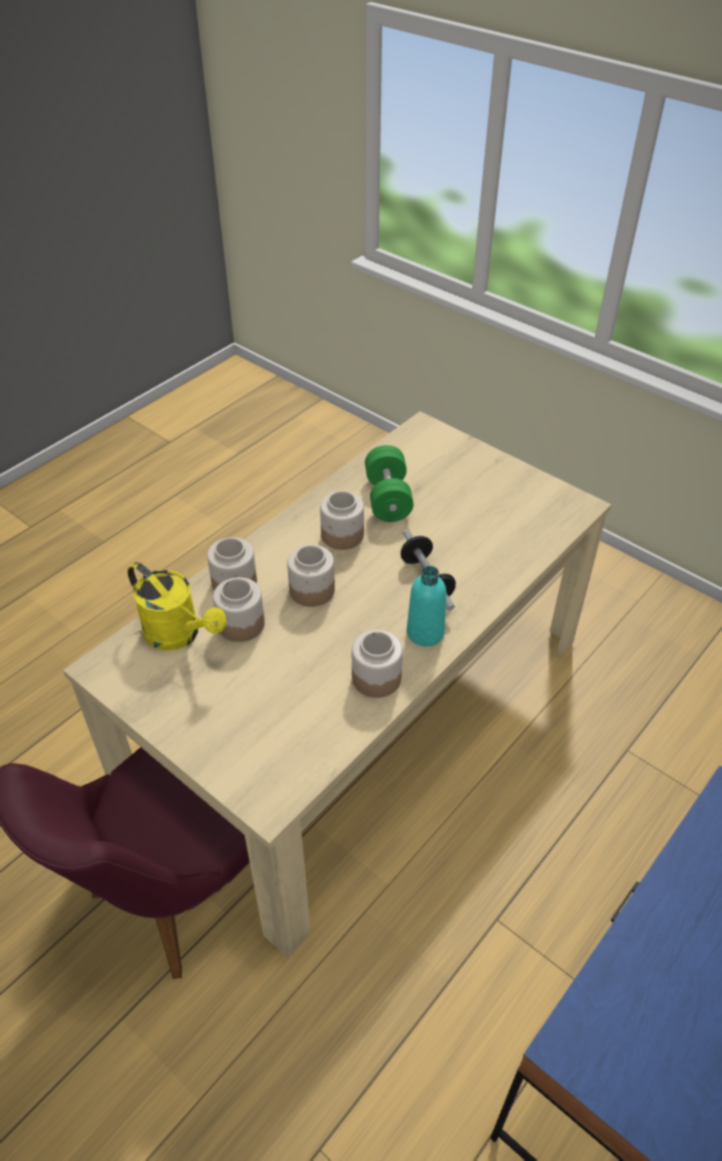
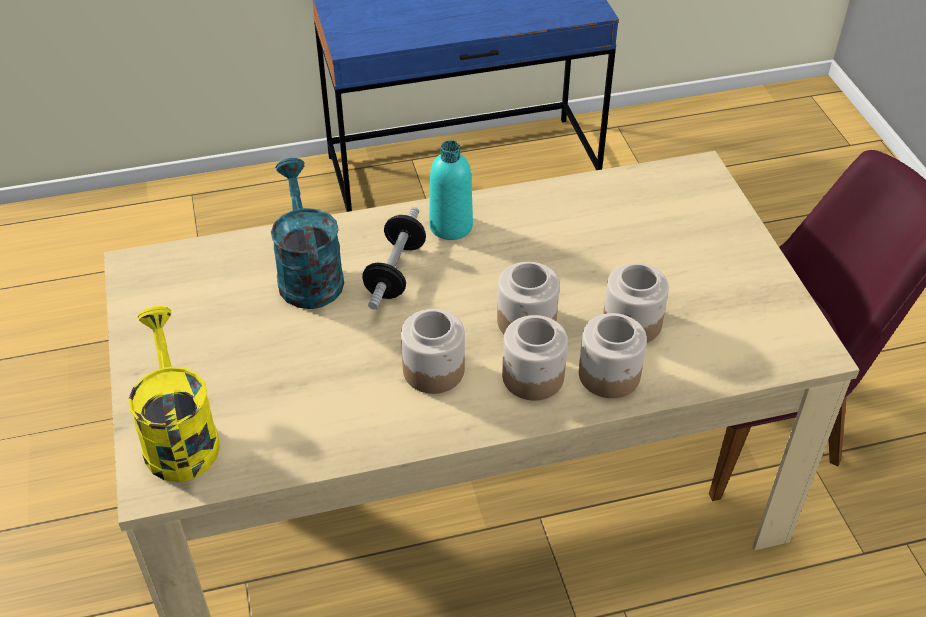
camera: 145 degrees left, 0 degrees up
(179, 635) = (708, 344): yellow watering can -> yellow watering can (179, 436)
(376, 677) = (534, 213): jar -> jar (532, 377)
(388, 498) = (329, 391): green dumbbell -> none
(478, 551) = (308, 273): none -> turquoise watering can

